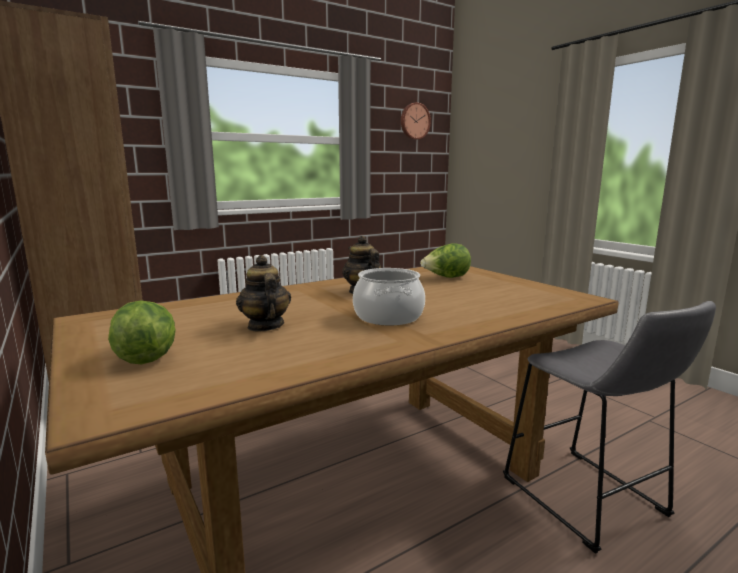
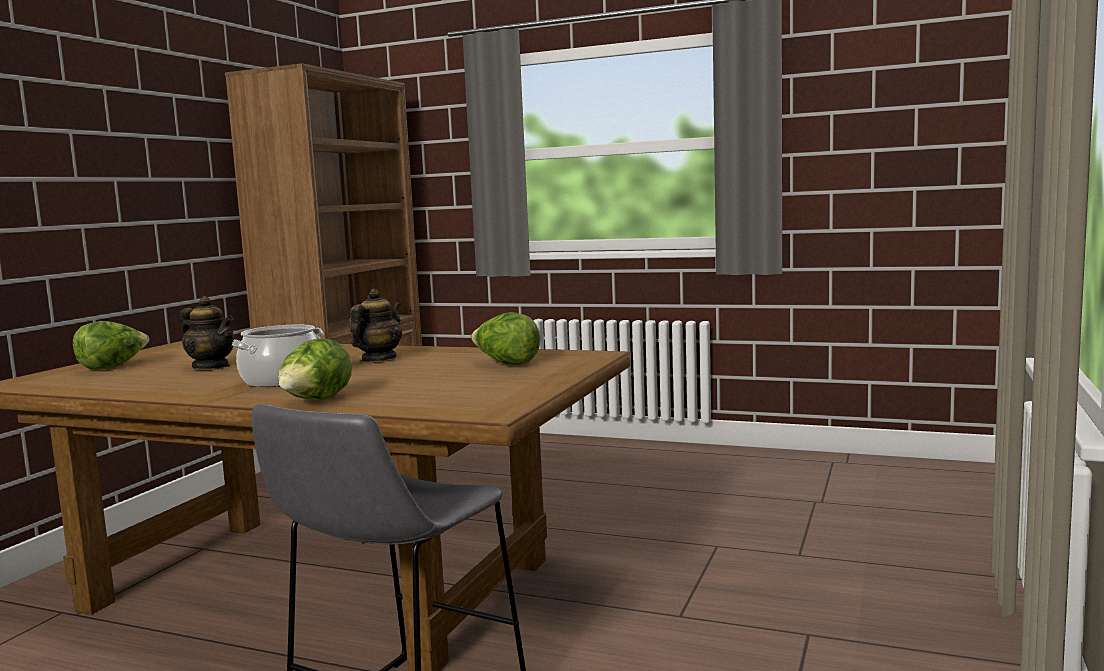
camera: 55 degrees right, 5 degrees down
(265, 326) = (211, 367): teapot -> teapot turned 90 degrees clockwise
(414, 121) = (905, 86): wall clock -> none
(493, 319) = (316, 402): none -> lettuce

